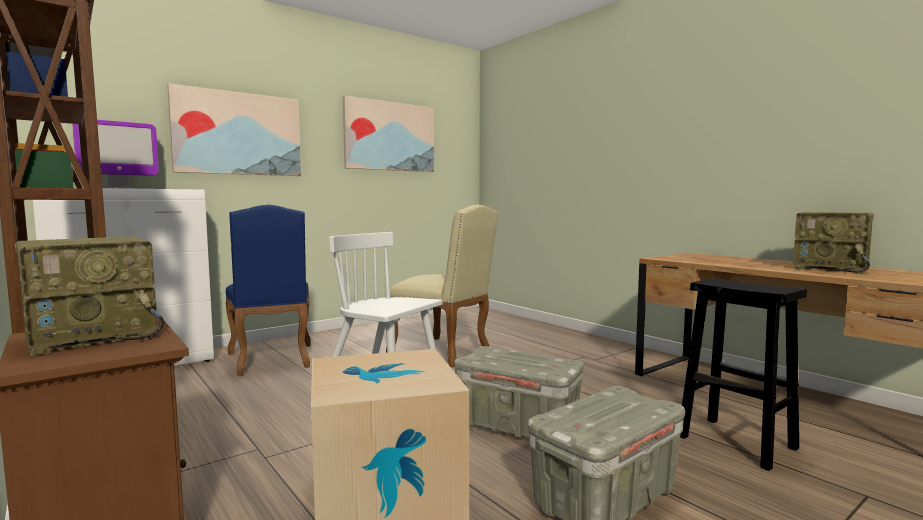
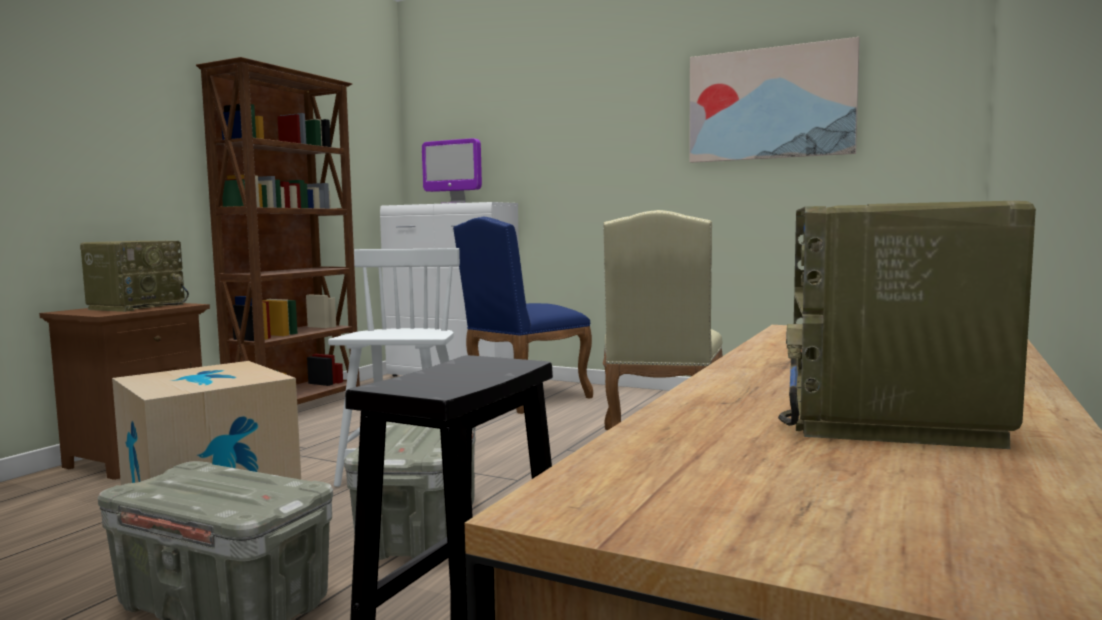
camera: 65 degrees right, 0 degrees up
(94, 336) = (137, 307): radio -> radio turned 90 degrees counterclockwise
(238, 134) = (562, 134): picture -> none

